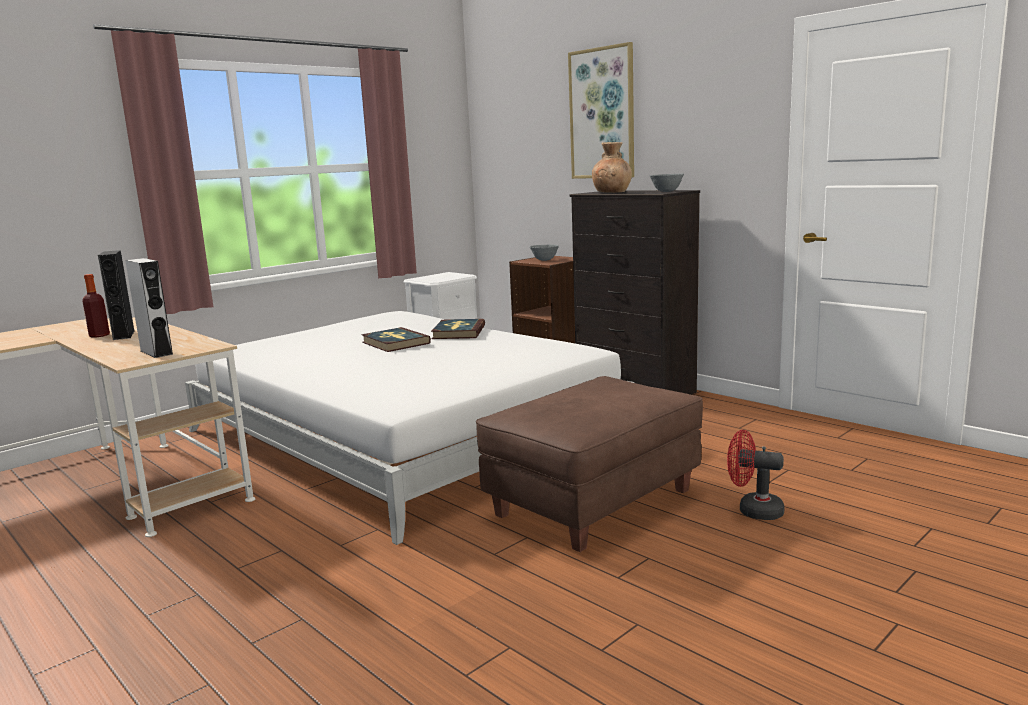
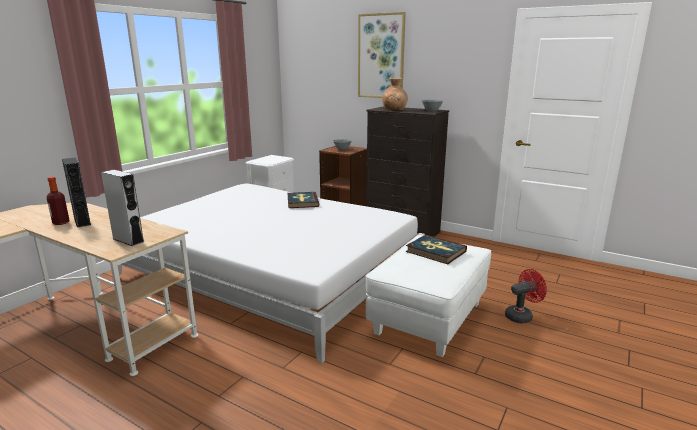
camera: 15 degrees left, 5 degrees up
(395, 343) = (267, 212): book -> book (435, 251)
(593, 504) = (428, 319): brown ottoman -> white ottoman
(753, 510) = (521, 316): red fan -> red fan turned 150 degrees clockwise

